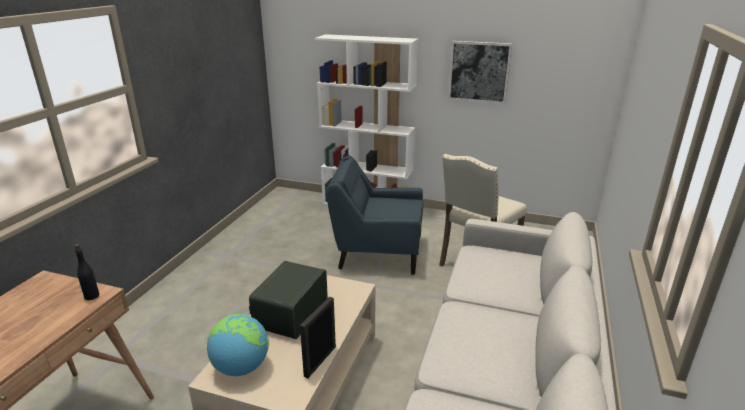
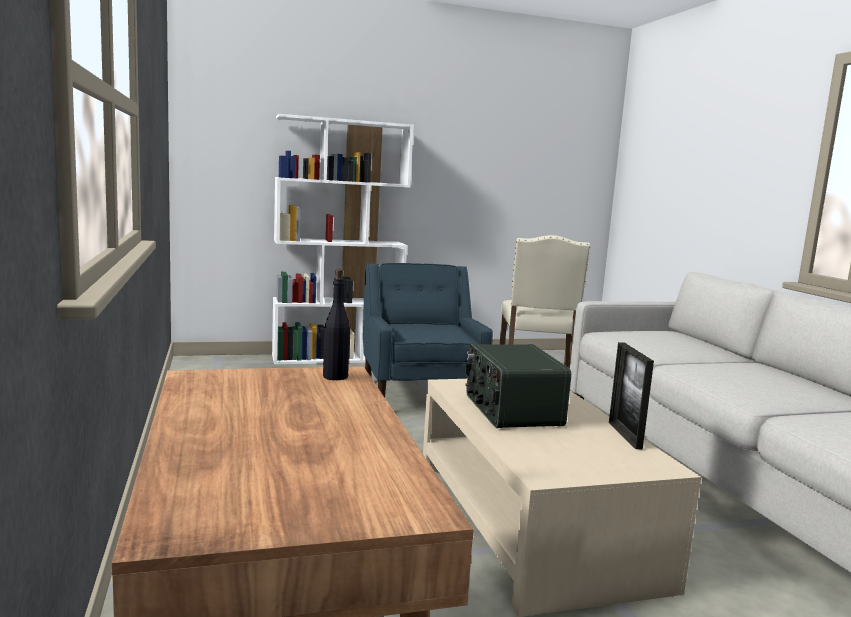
camera: 35 degrees left, 15 degrees down
(241, 367) = (556, 459): globe -> none
(377, 252) = (420, 394): blue armchair -> blue armchair turned 105 degrees clockwise
(479, 72) = (474, 168): picture -> none

